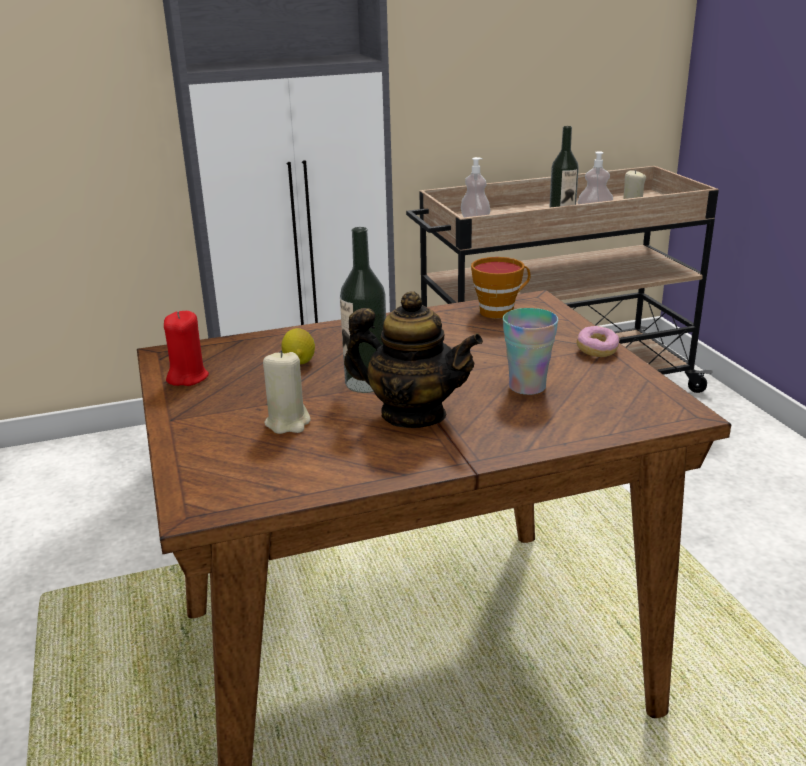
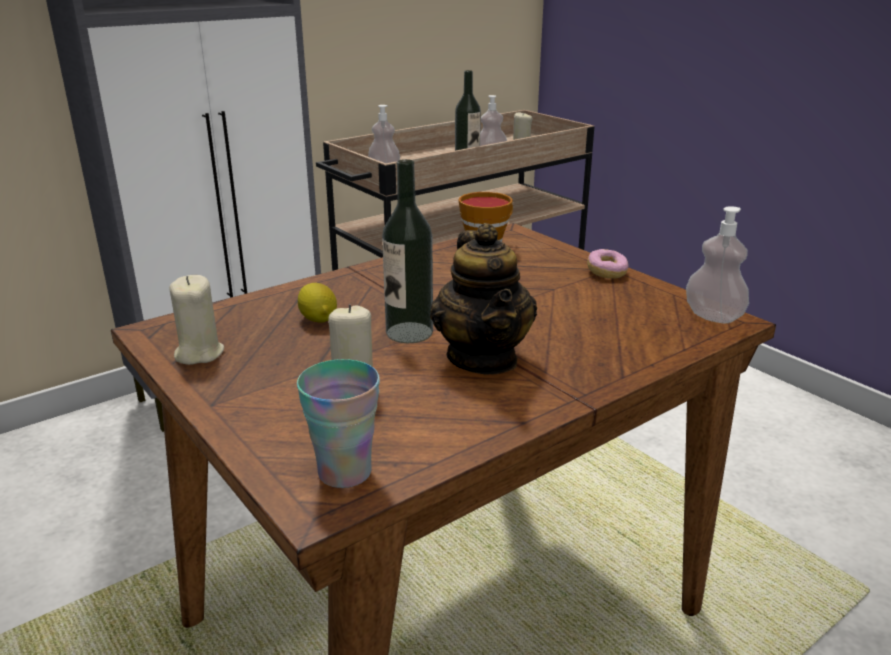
camera: 20 degrees left, 0 degrees up
(187, 377) = (199, 353): red candle -> beige candle
(413, 415) = (483, 358): teapot -> teapot turned 75 degrees clockwise
(527, 387) = (572, 315): cup -> cup (344, 472)
(668, 407) = (713, 316): none -> soap dispenser

